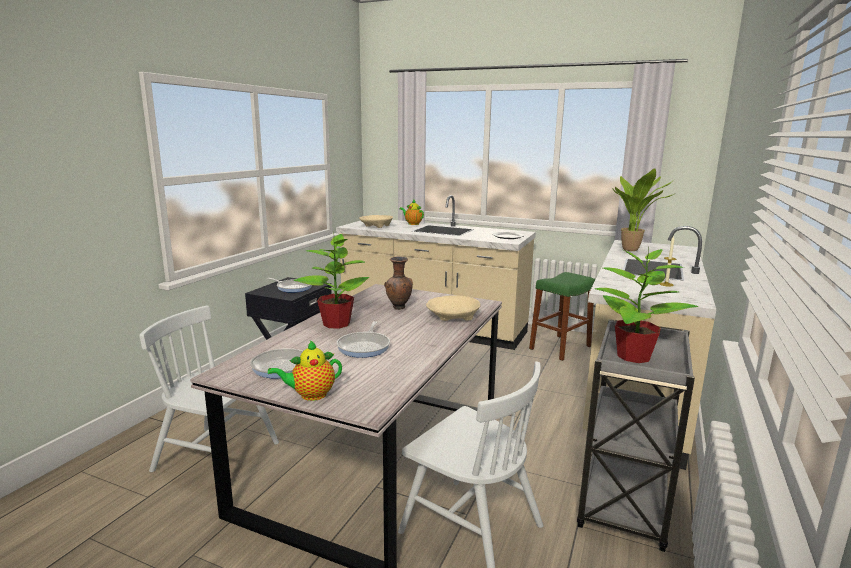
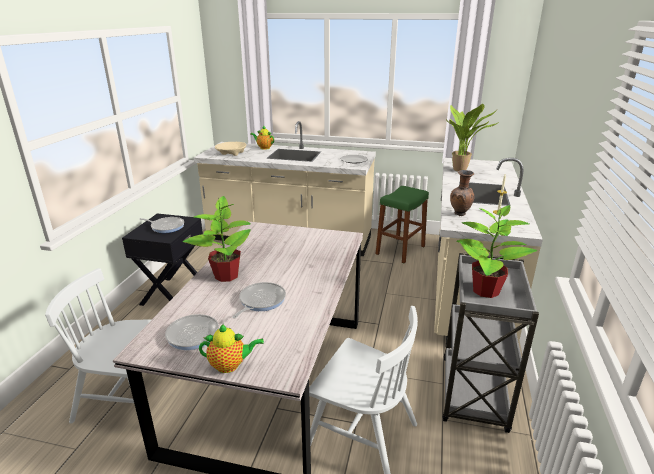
camera: 10 degrees left, 10 degrees up
(310, 395) = (230, 365): teapot -> teapot turned 150 degrees counterclockwise
(365, 347) = (260, 301): frying pan -> frying pan turned 150 degrees counterclockwise
(399, 308) = (276, 250): brown vase -> brown vase (460, 214)
(453, 317) = (327, 256): beige bowl -> none

